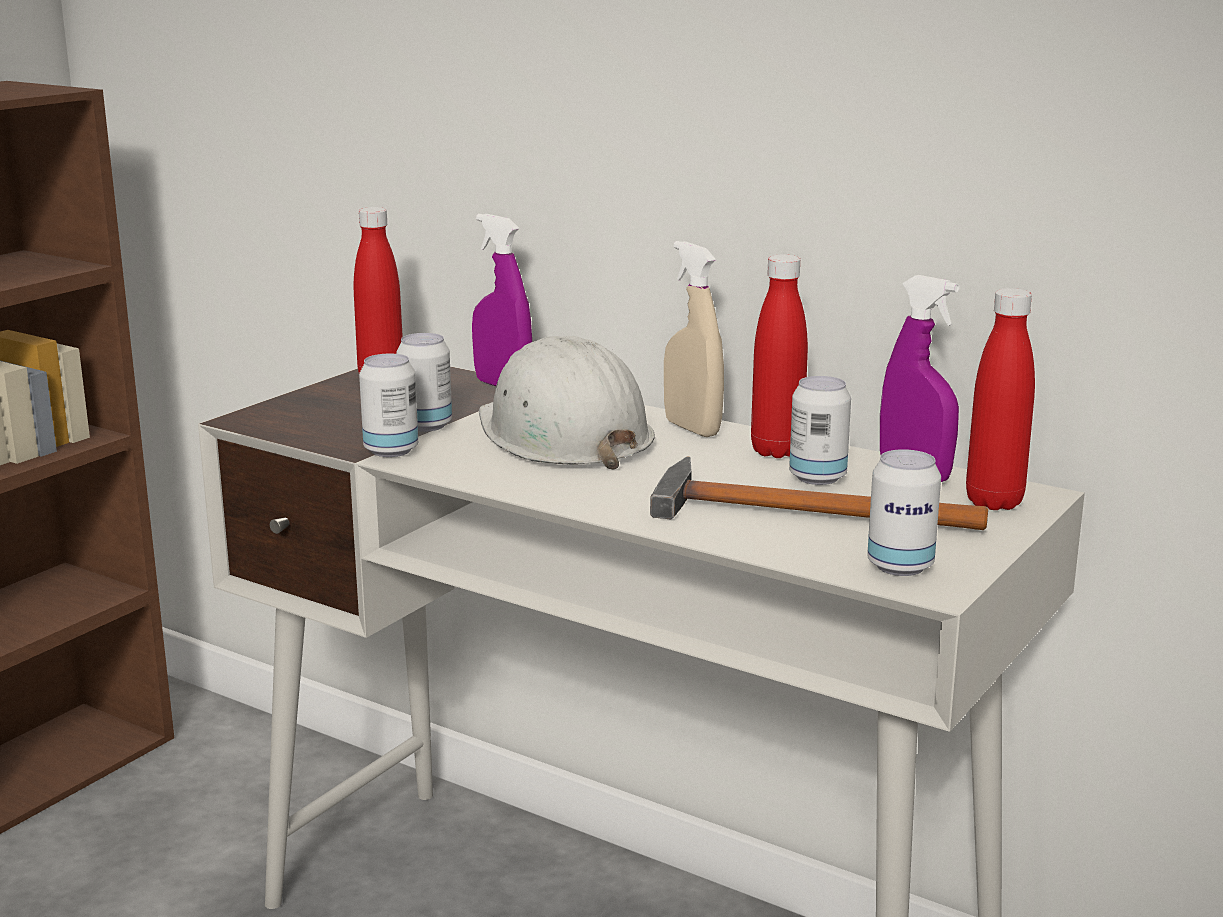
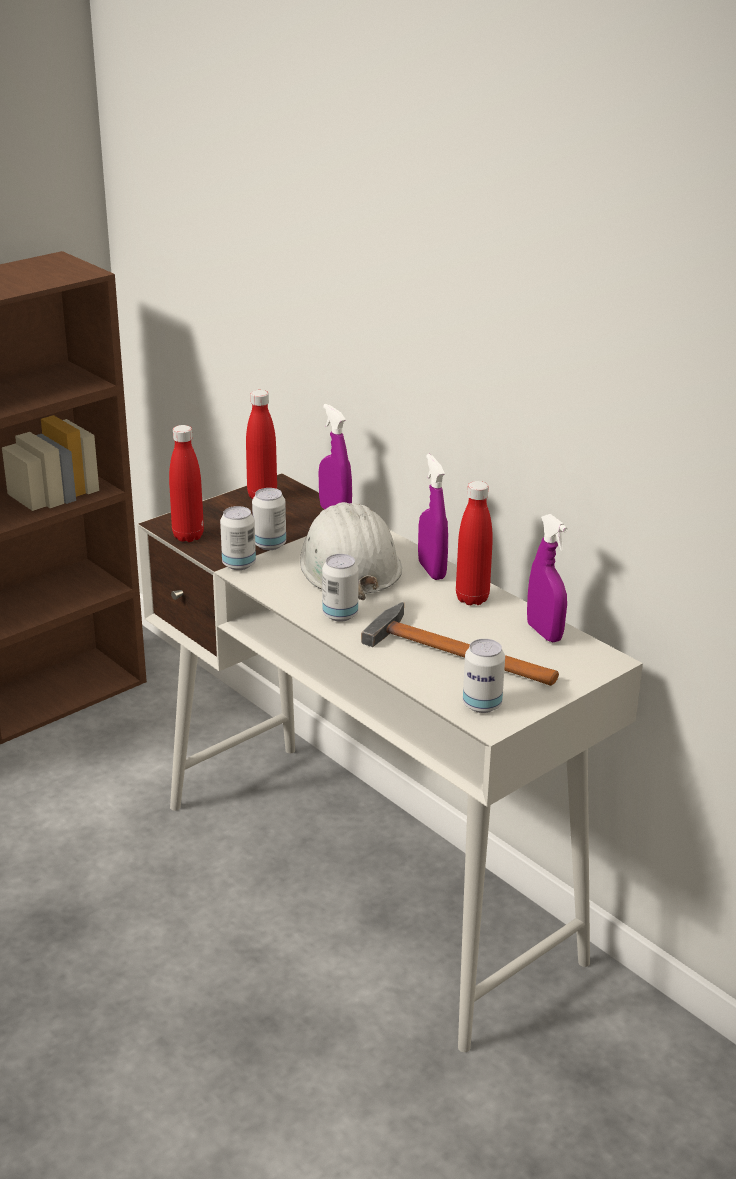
camera: 15 degrees right, 10 degrees up
(692, 428) = (431, 570): beige spray bottle -> purple spray bottle
(817, 477) = (482, 625): can -> can (340, 615)
(994, 502) = (577, 663): red bottle -> red bottle (188, 536)

